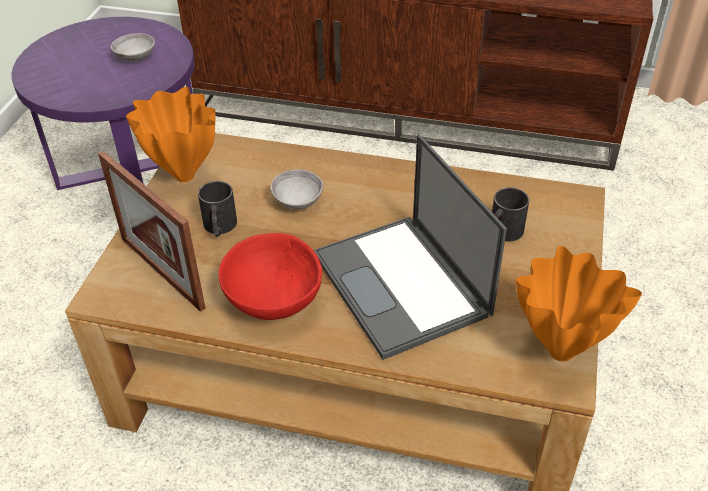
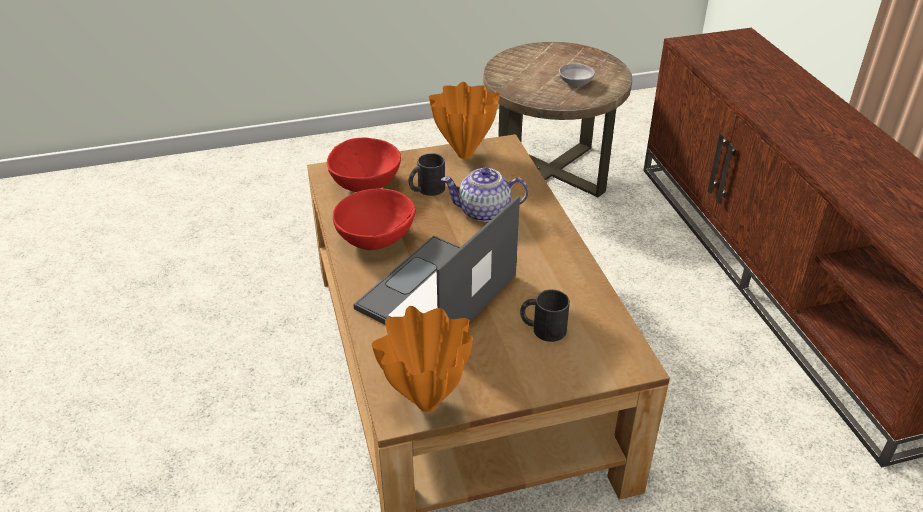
camera: 60 degrees right, 5 degrees down
(131, 169) = (550, 171): purple side table -> brown side table
(162, 272) = (365, 185): picture frame -> red bowl
(298, 201) = (484, 212): grey bowl -> teapot

